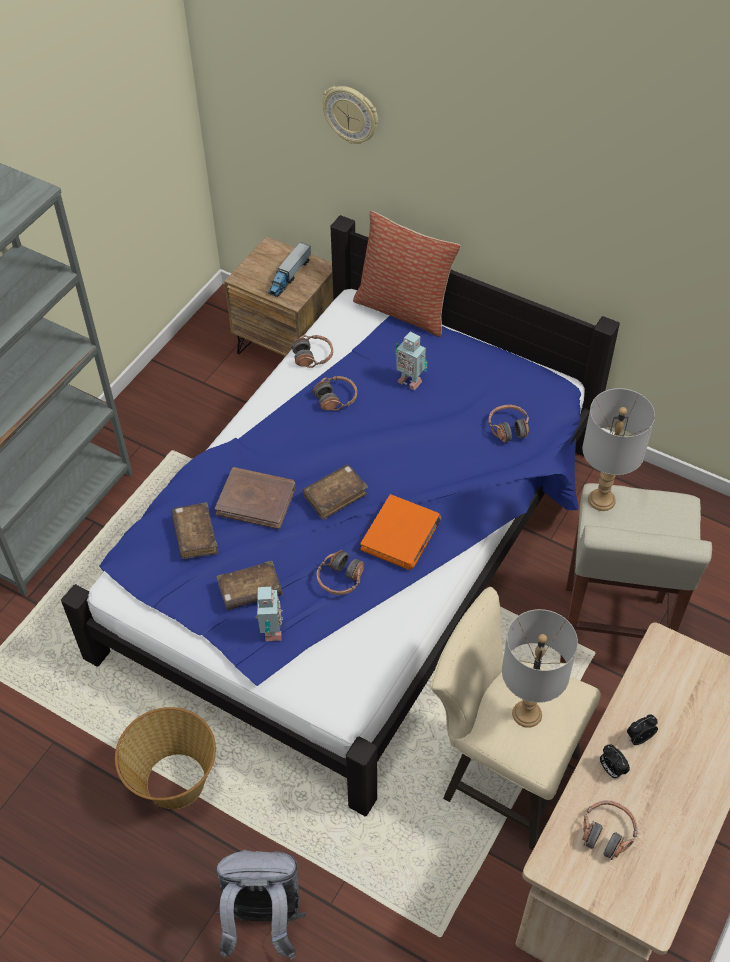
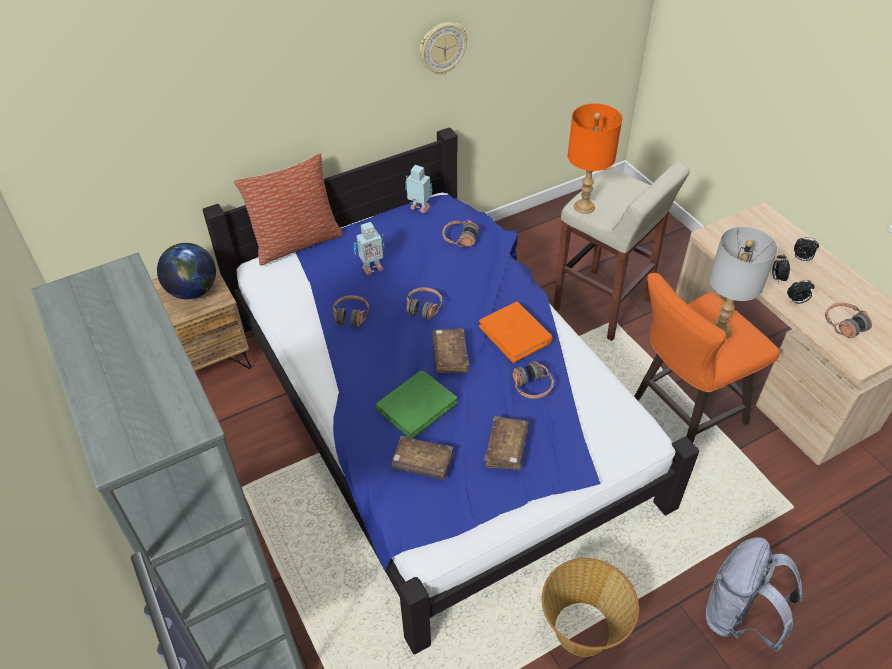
camera: 60 degrees left, 5 degrees down
(256, 500) = (416, 406): brown book -> green book
(270, 631) = (554, 451): toy robot -> toy robot (419, 209)
(289, 276) = (193, 290): toy truck -> globe
(313, 356) = (292, 313): headphones -> headphones (423, 308)
(351, 114) = (184, 104): wall clock -> wall clock (442, 48)
(501, 774) = (682, 413): beige stool -> orange stool
(601, 499) = (583, 207): grey table lamp -> orange table lamp
(697, 754) = (801, 259): none -> alarm clock

